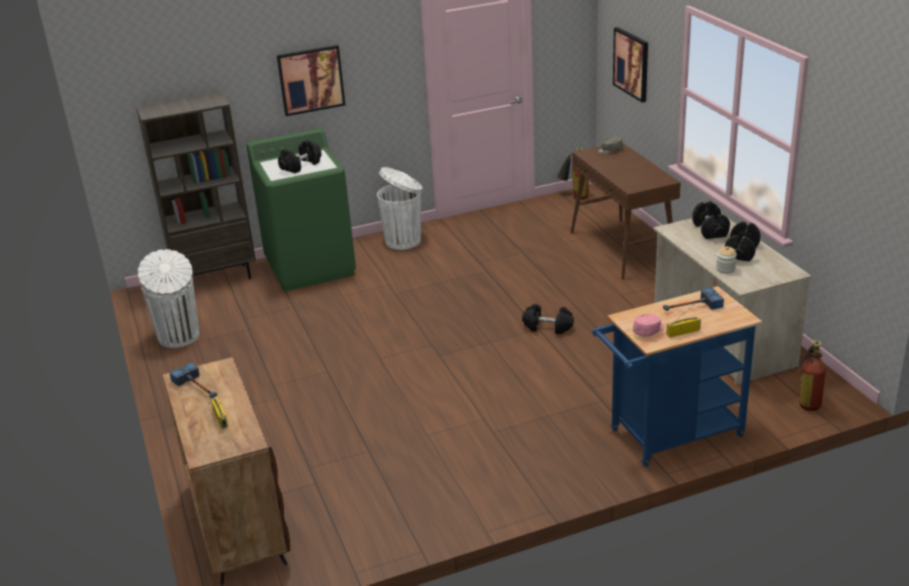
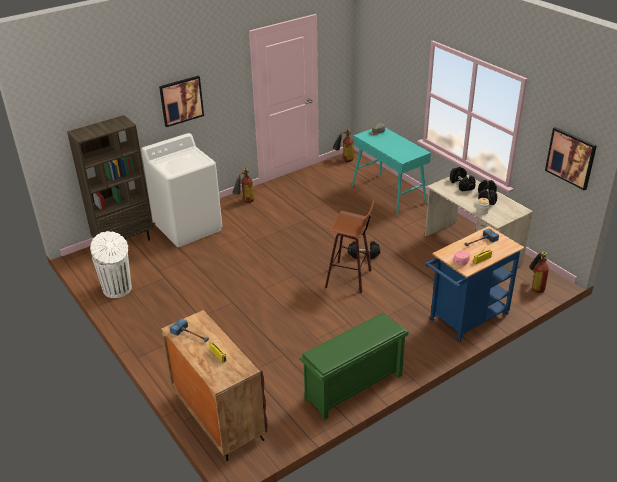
camera: 15 degrees left, 5 degrees up
(301, 165) = (184, 162): black dumbbell -> none
(311, 267) = (188, 227): green washing machine -> white washing machine
(404, 241) = (245, 202): white trash can -> fire extinguisher
(451, 510) = (353, 388): none -> green shoe rack
(514, 357) = (350, 278): none -> stool
(622, 249) = (389, 195): brown console table -> turquoise console table
(631, 64) = (385, 74): picture -> picture (571, 158)

